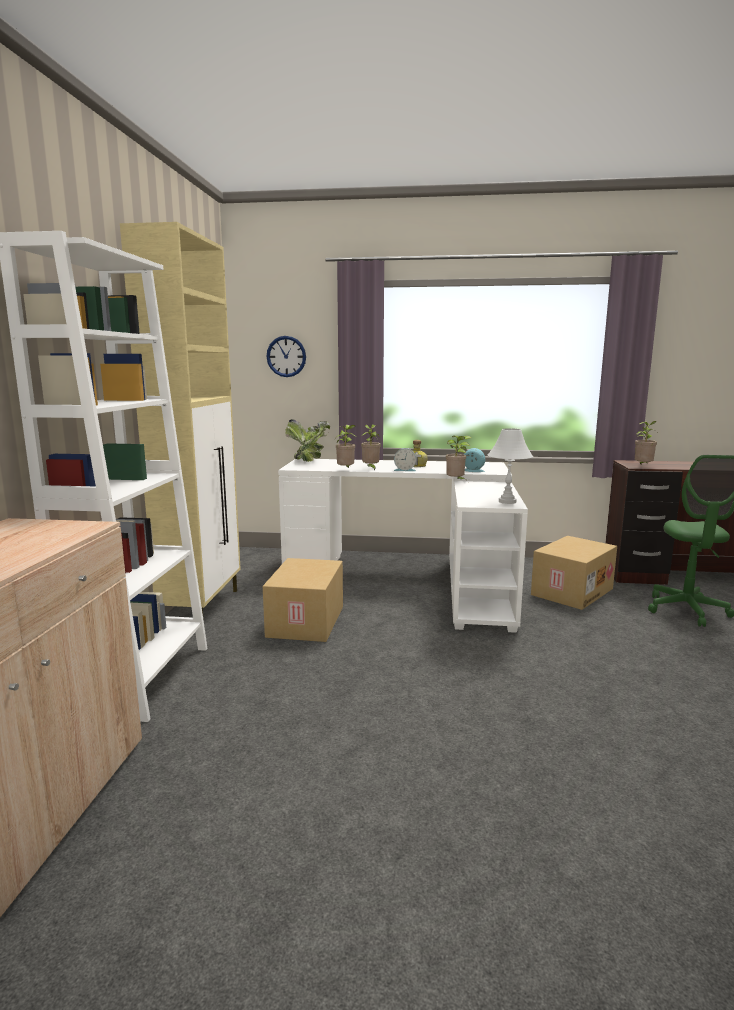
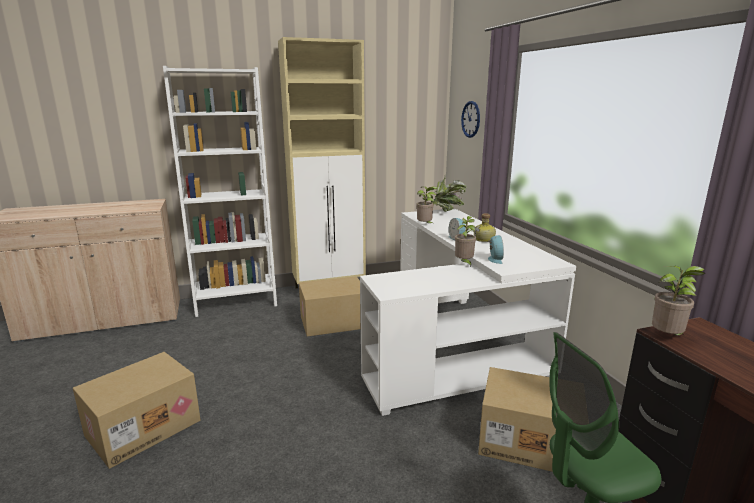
camera: 65 degrees right, 5 degrees up
(370, 469) = (443, 230): potted plant -> none
(471, 783) = (143, 427): none -> cardboard box
(507, 501) = (400, 290): white table lamp -> none

